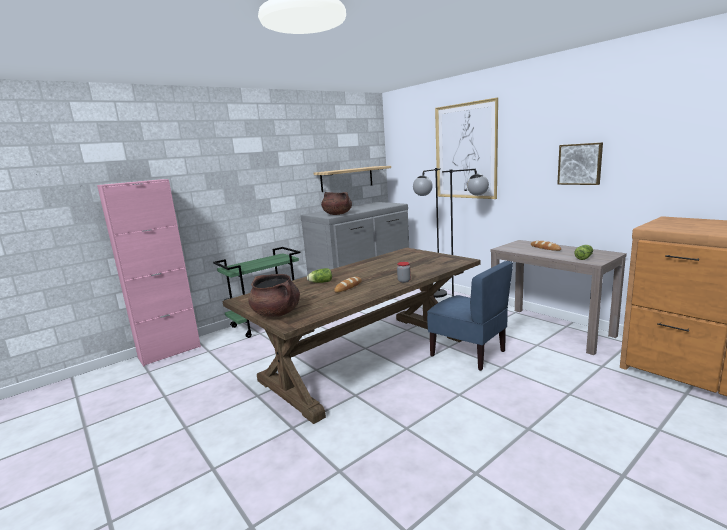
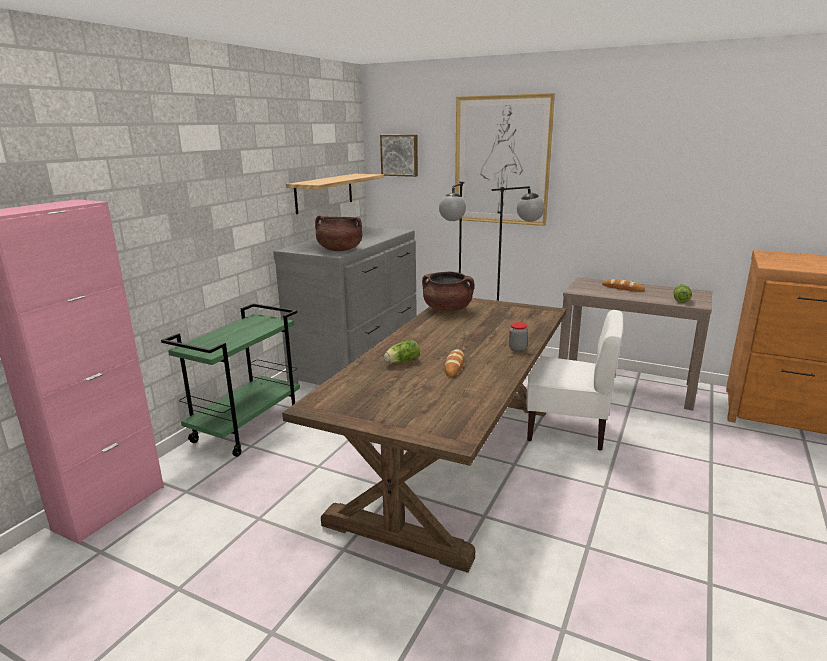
camera: 25 degrees left, 5 degrees up
(277, 313) = (410, 423): brown cooking pot -> brown cooking pot (447, 309)
(468, 353) = (567, 429): blue chair -> white chair
(580, 164) = (661, 186): picture -> picture (400, 155)

